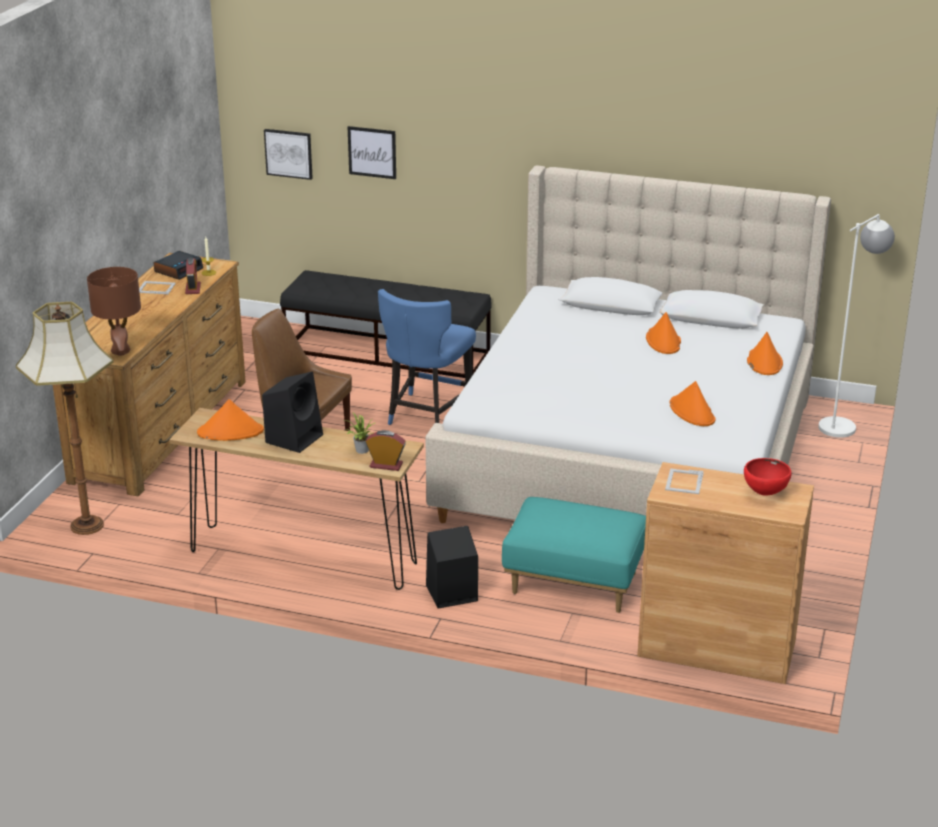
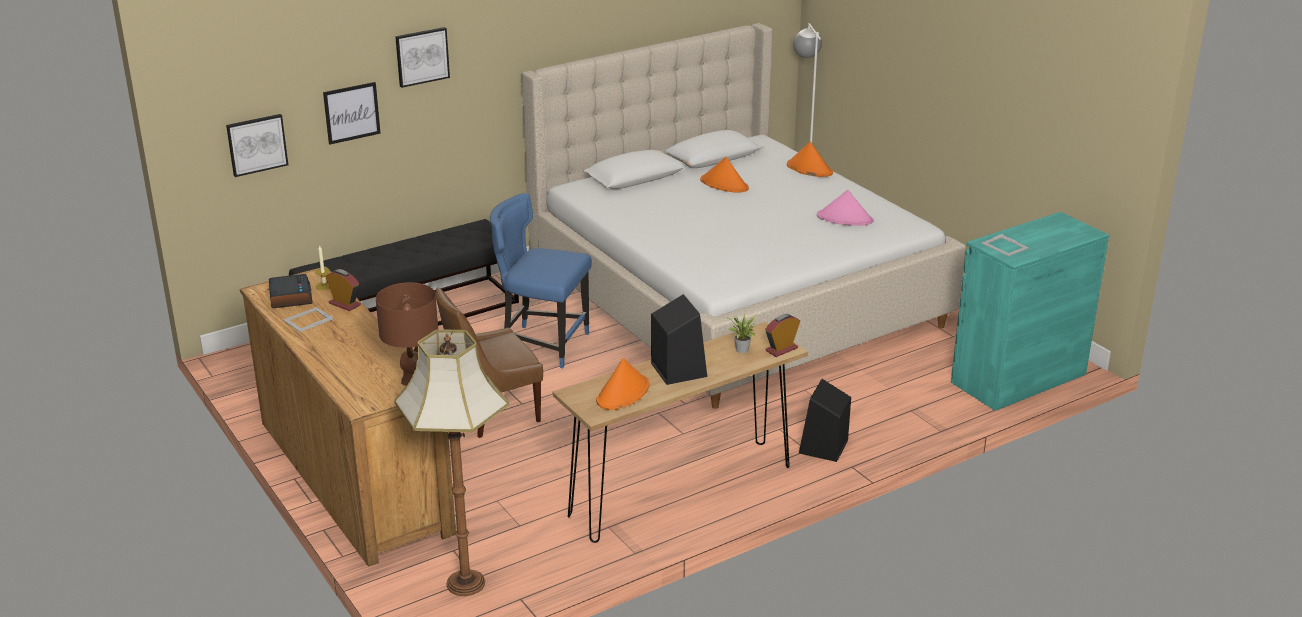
camera: 50 degrees left, 0 degrees up
(426, 415) = (542, 344): blue chair -> blue chair turned 135 degrees clockwise
(441, 121) = (422, 56): none -> picture
(575, 583) = (873, 392): turquoise ottoman -> none
(692, 412) = (845, 218): orange hat -> pink hat
(716, 648) = (1018, 378): brown cabinet -> turquoise cabinet
(765, 493) = (1053, 228): red bowl -> none

